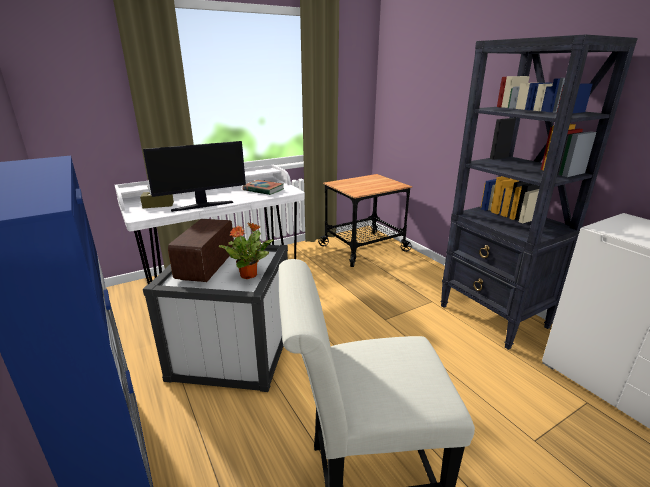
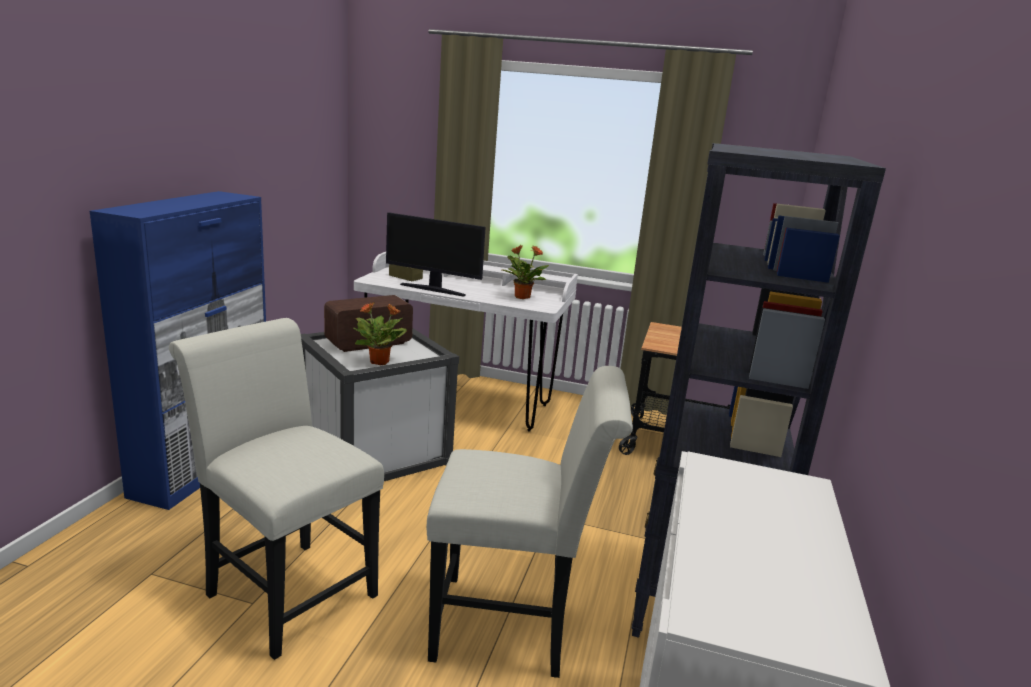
camera: 45 degrees right, 5 degrees down
(263, 190) = (521, 297): book -> potted plant
(476, 387) = (513, 626): none -> white chair

